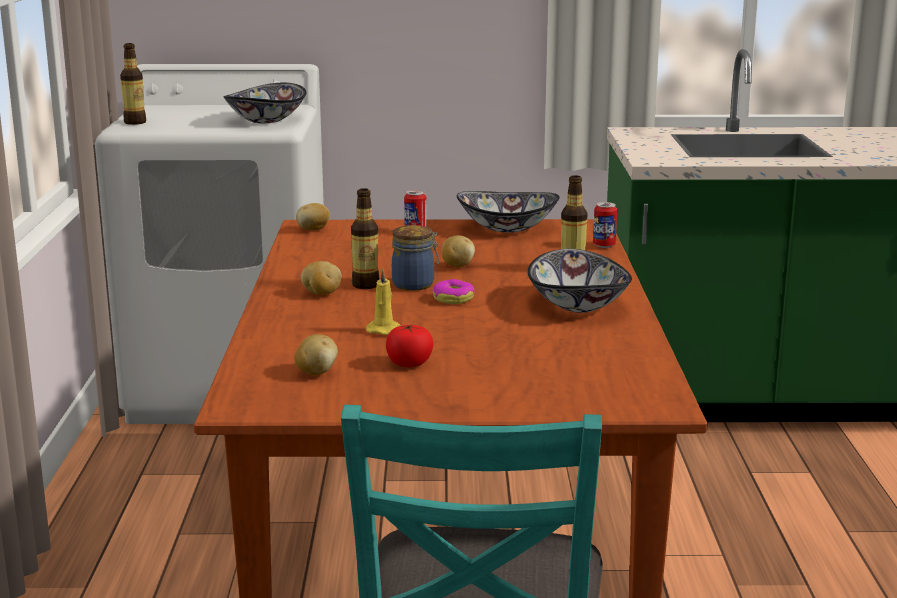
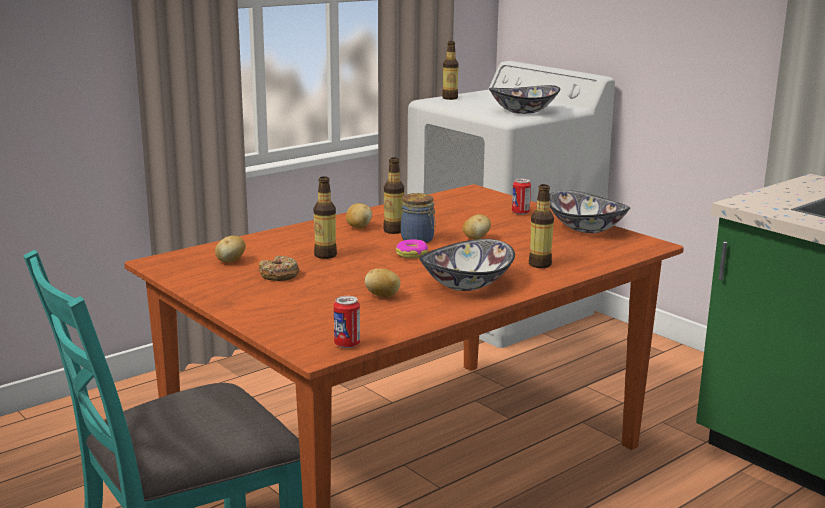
camera: 50 degrees right, 0 degrees up
(313, 230) = (468, 194): potato -> potato (383, 296)
(384, 329) = (325, 255): yellow candle -> bottle
(409, 363) = (279, 275): tomato -> donut
(604, 245) = (613, 259): can -> can (347, 344)

